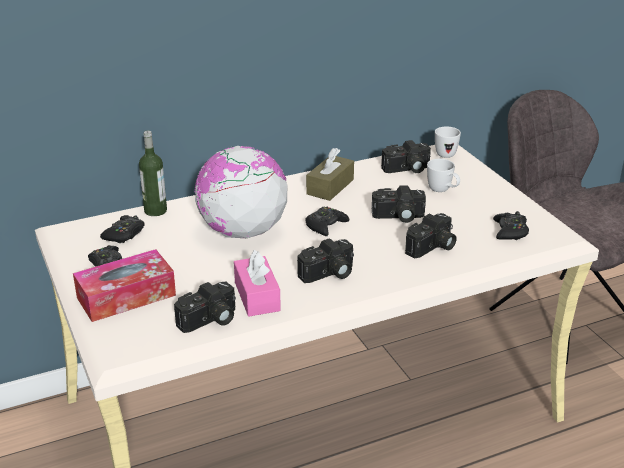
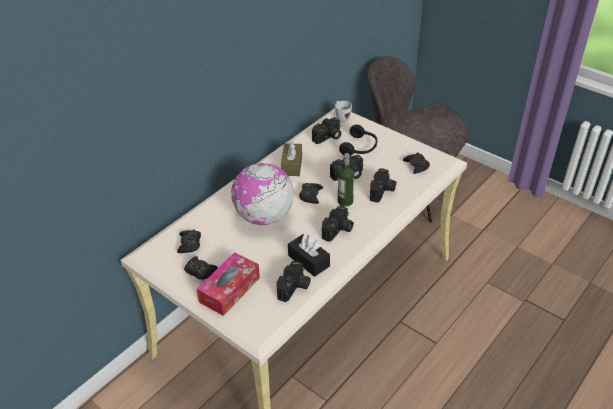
camera: 25 degrees left, 10 degrees up
(155, 210) = (195, 219): bottle -> bottle (345, 201)
(257, 296) = (308, 261): pink tissue box -> black tissue box
(443, 191) = (360, 147): white mug -> black headphones

